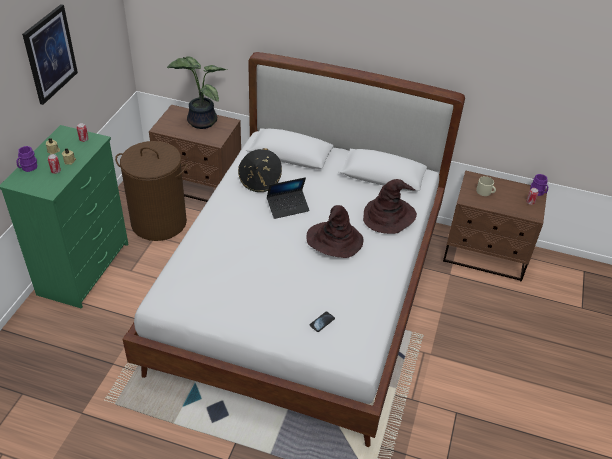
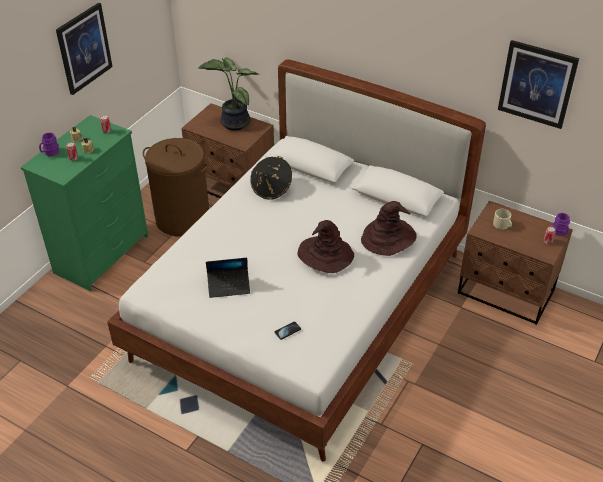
camera: 15 degrees right, 0 degrees up
(288, 207) = (290, 217): laptop -> laptop (229, 286)
(518, 53) = (537, 84): none -> picture

